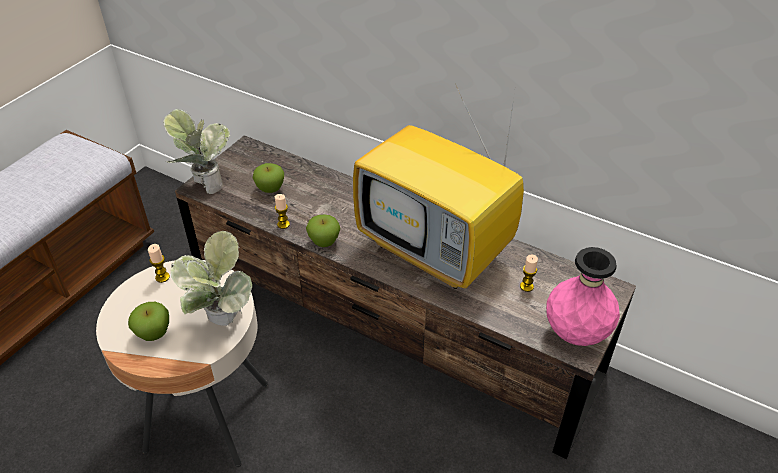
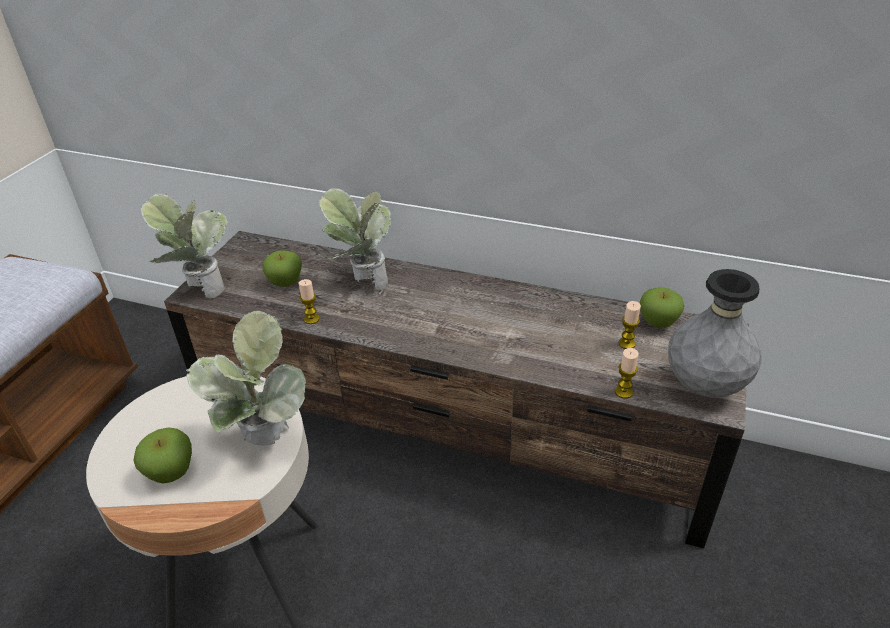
camera: 10 degrees left, 5 degrees down
(162, 277) = (169, 400): candle -> candle (623, 392)
(324, 242) = (368, 331): apple -> apple (658, 323)
(331, 198) = (363, 283): none -> potted plant
(437, 251) = (508, 321): television -> none
(576, 334) = (704, 386): pink vase -> grey vase

